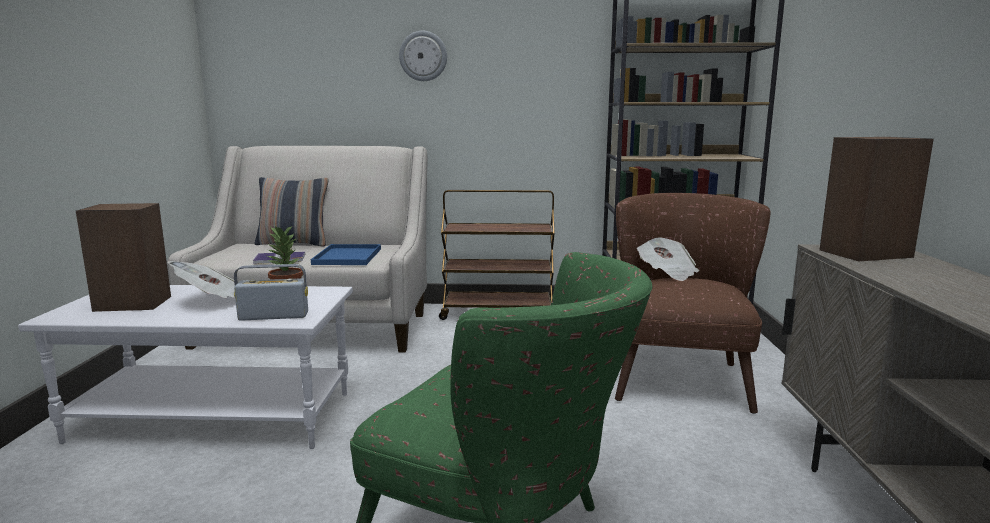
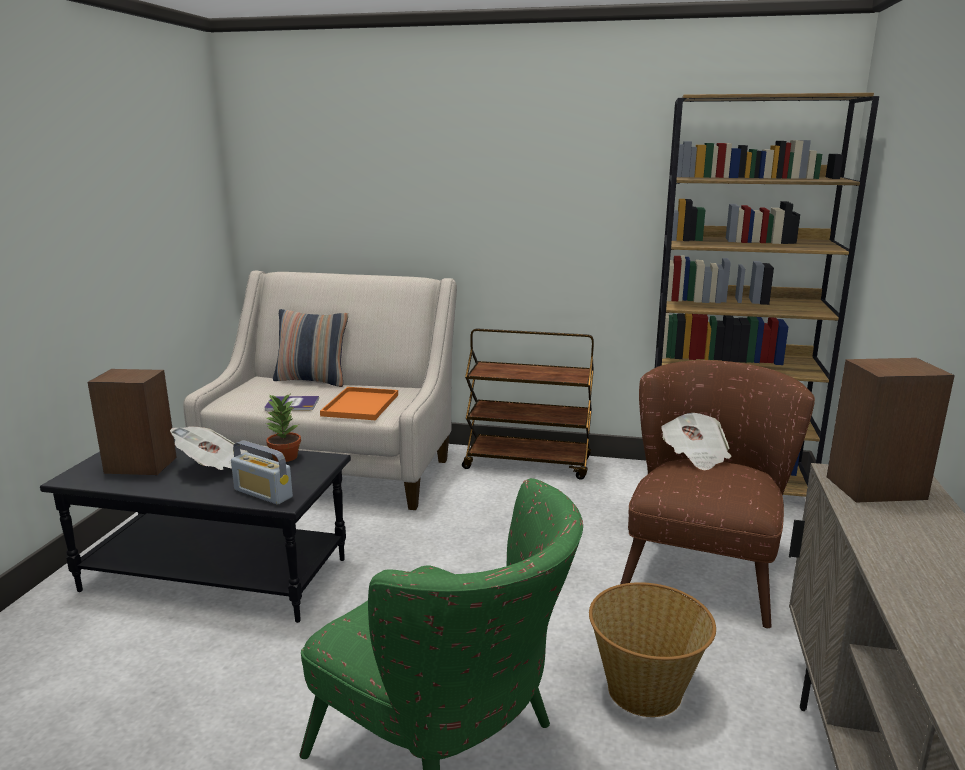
camera: 10 degrees right, 5 degrees up
(216, 416) = (217, 574): white coffee table -> black coffee table
(273, 316) = (263, 493): radio -> radio turned 150 degrees counterclockwise
(348, 257) = (361, 406): blue tray -> orange tray
(423, 56) = (455, 177): wall clock -> none
(670, 470) = (645, 689): none -> basket

